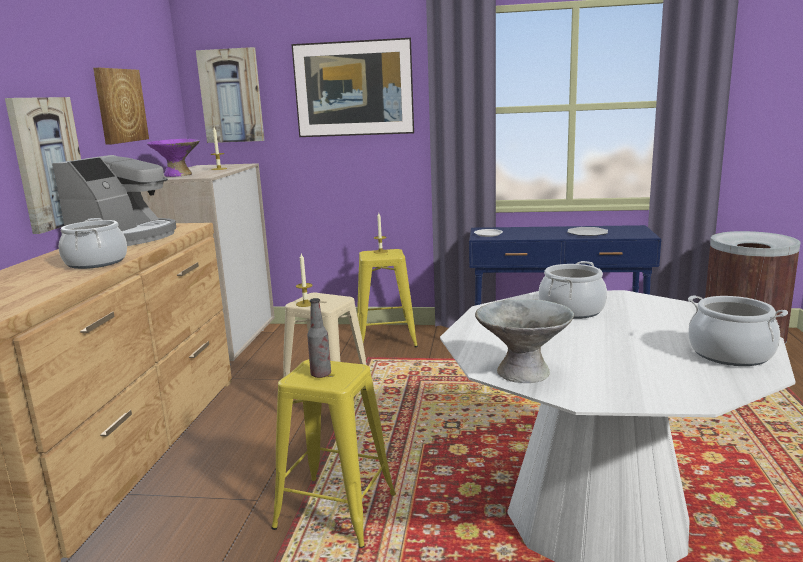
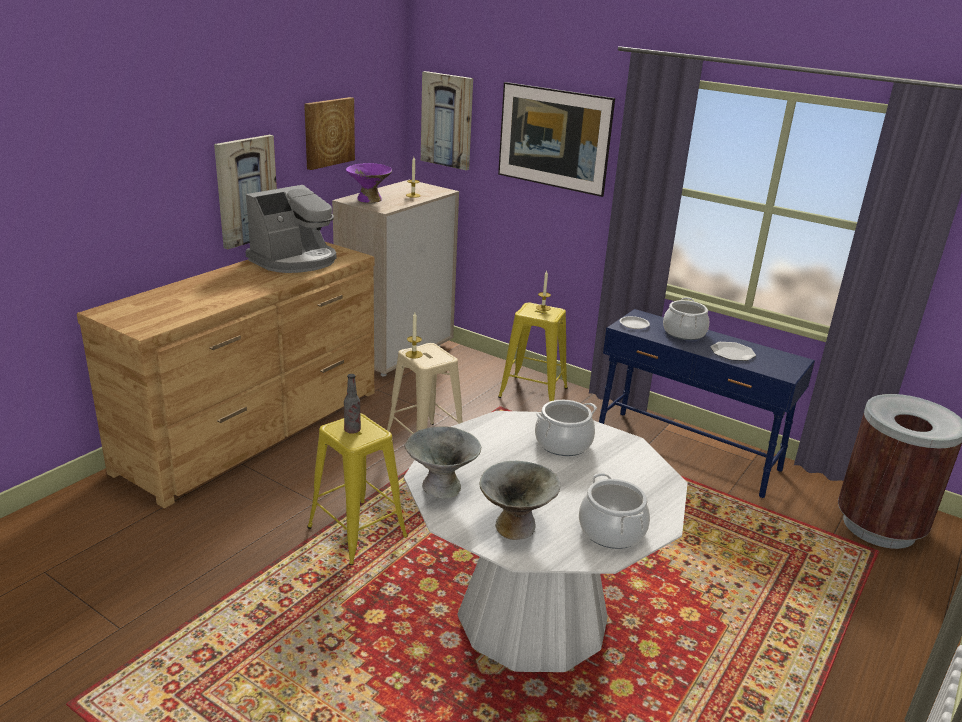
camera: 25 degrees right, 10 degrees up
(96, 262) = (248, 288): cooking pot -> cooking pot (684, 333)
(649, 379) = (516, 526): none -> grey bowl

